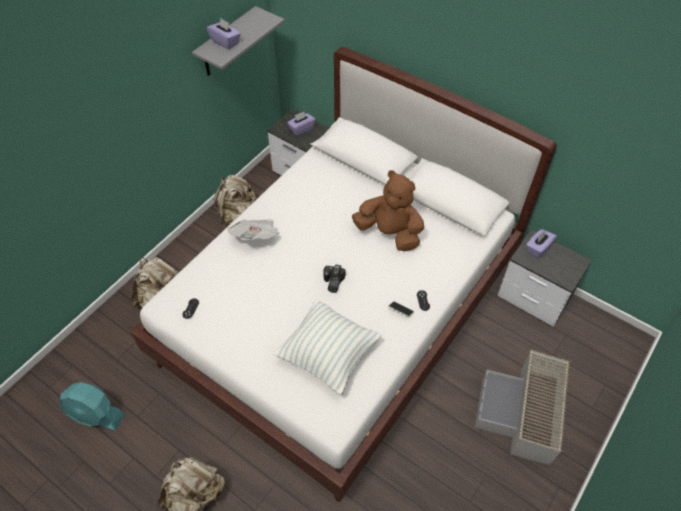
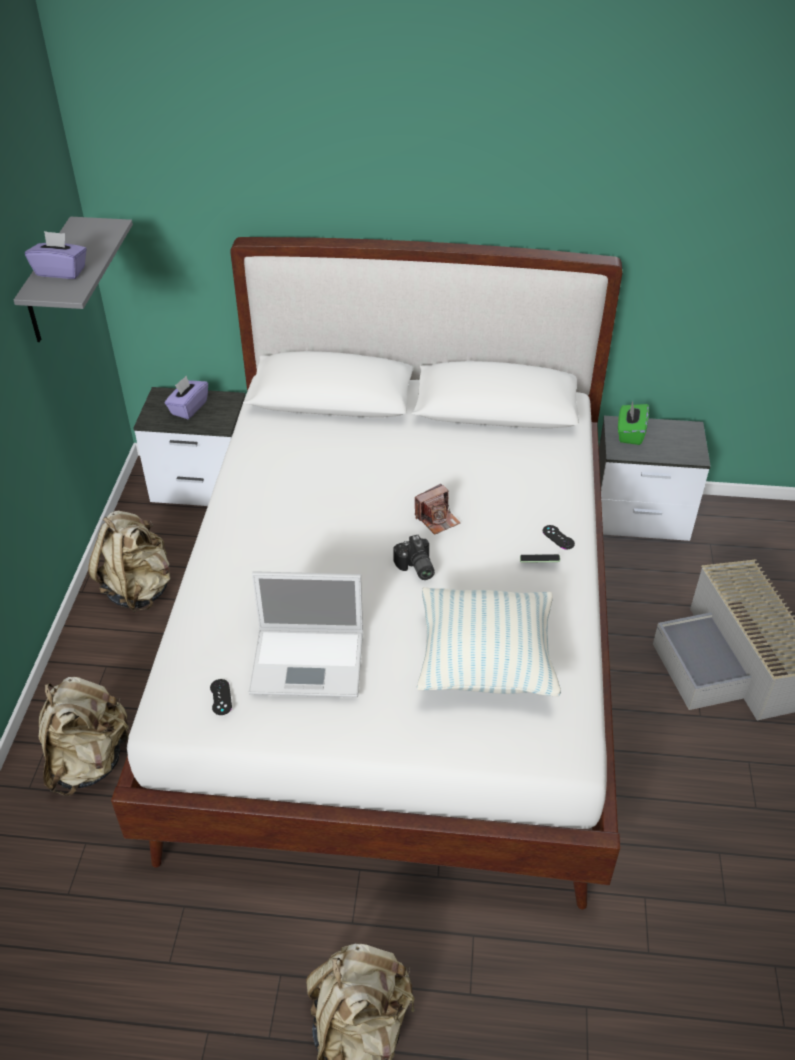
camera: 30 degrees left, 10 degrees down
(96, 415) = (90, 1001): turquoise fan -> none
(243, 310) = (310, 661): none -> laptop
(256, 237) = (250, 556): newspaper -> none
(365, 258) = (437, 519): none -> camera
(389, 233) = (444, 475): brown plush toy -> none
(538, 248) = (630, 433): purple tissue box -> green tissue box

